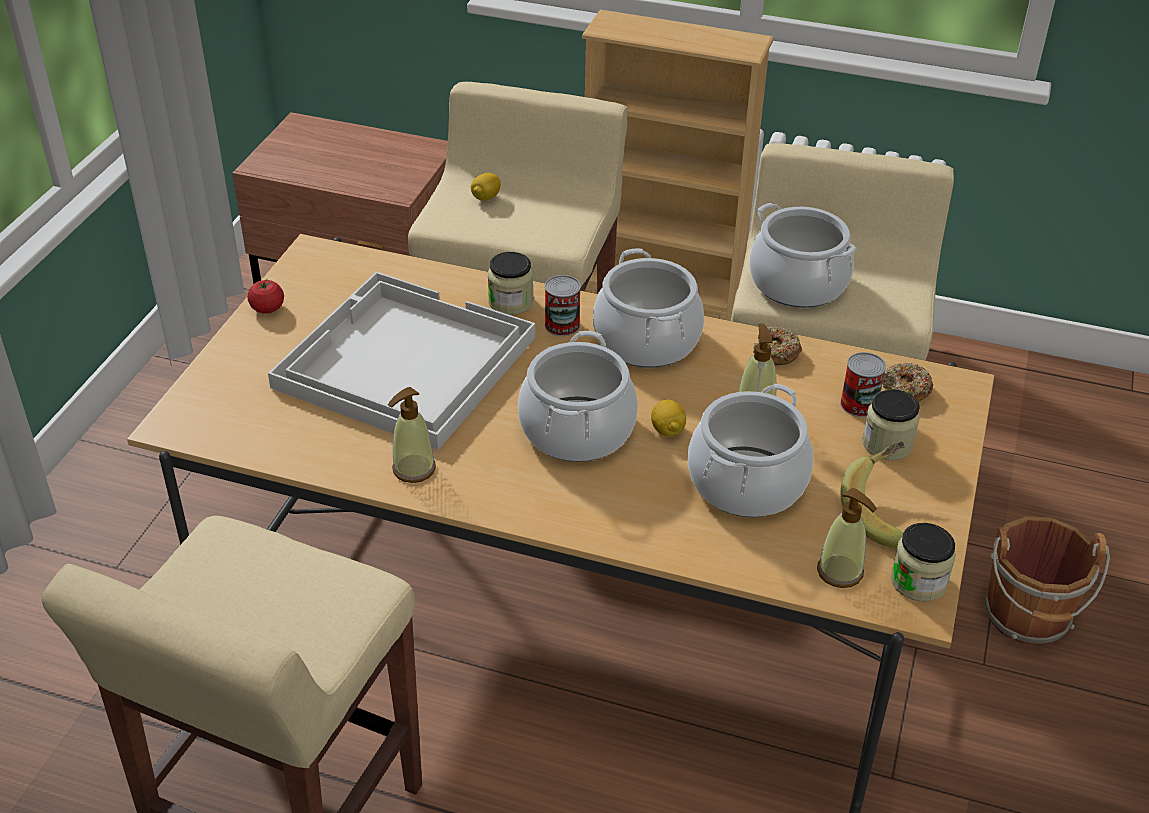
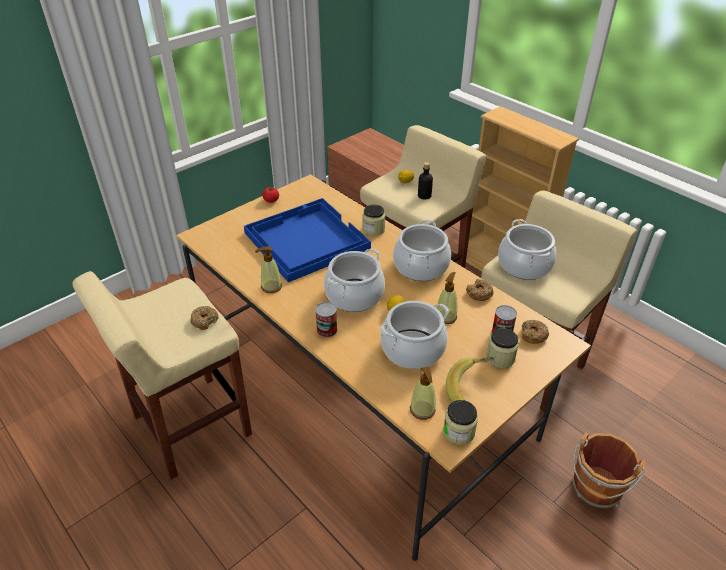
camera: 30 degrees right, 0 degrees up
(328, 580) = (205, 320): none -> donut
(402, 363) = (305, 240): white tray -> blue tray
(540, 213) = (424, 195): none -> black bottle
(562, 325) = (387, 247): can -> can (327, 330)

